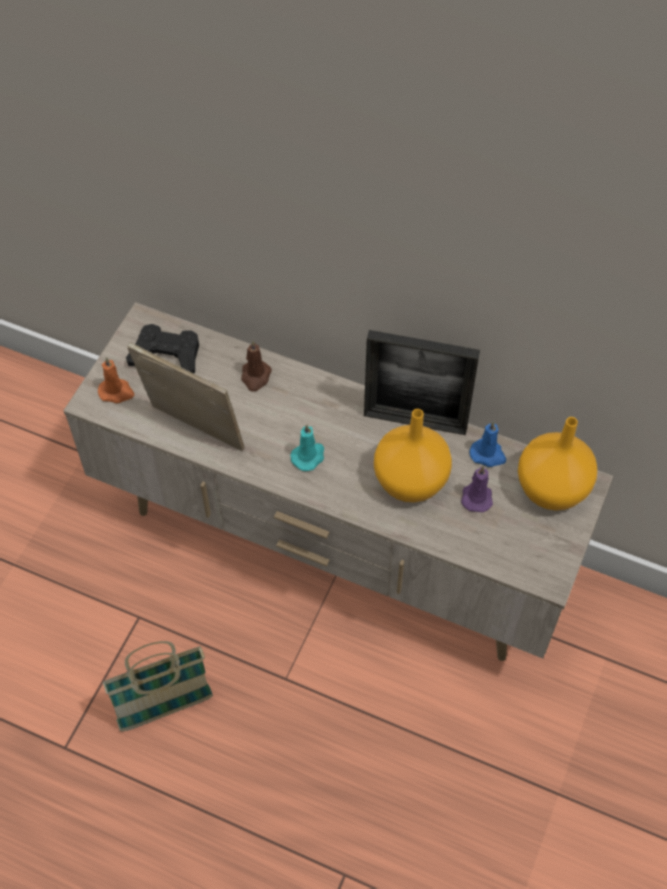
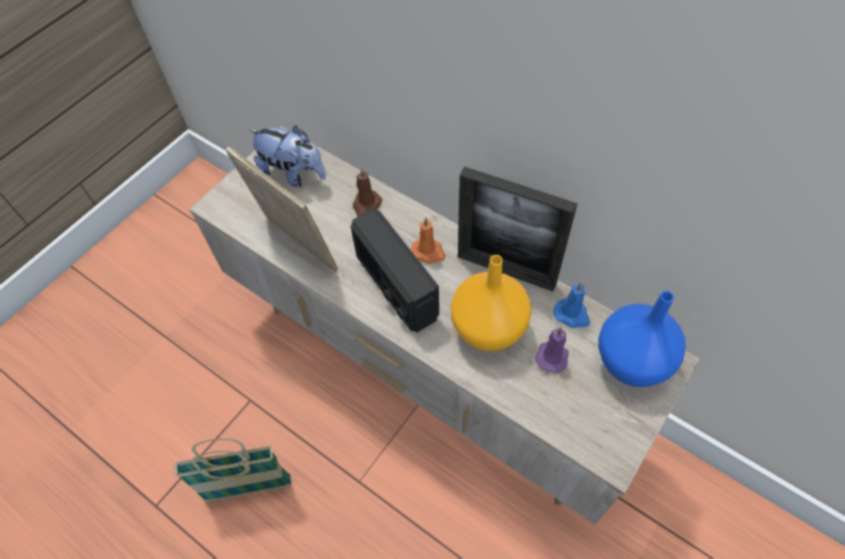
camera: 15 degrees right, 0 degrees up
(116, 392) = (239, 200): orange candle -> orange candle (429, 252)
(166, 354) = (293, 174): black game controller -> plush toy
(309, 456) = (396, 287): turquoise candle -> radio
(552, 488) = (633, 361): orange vase -> blue vase

